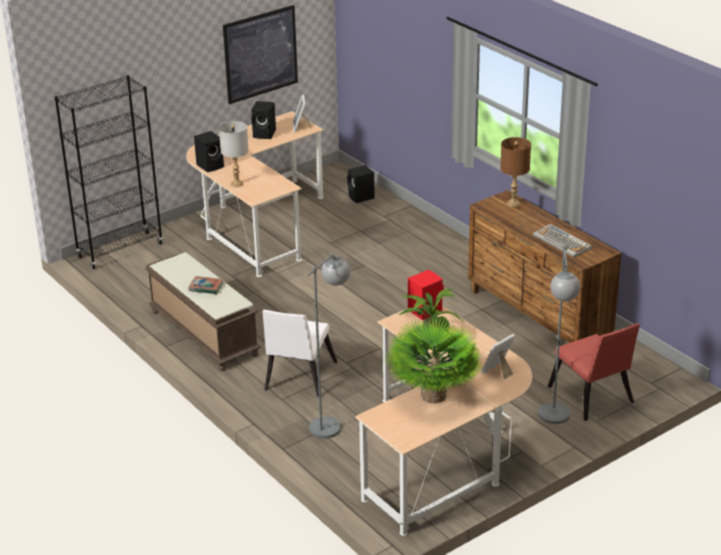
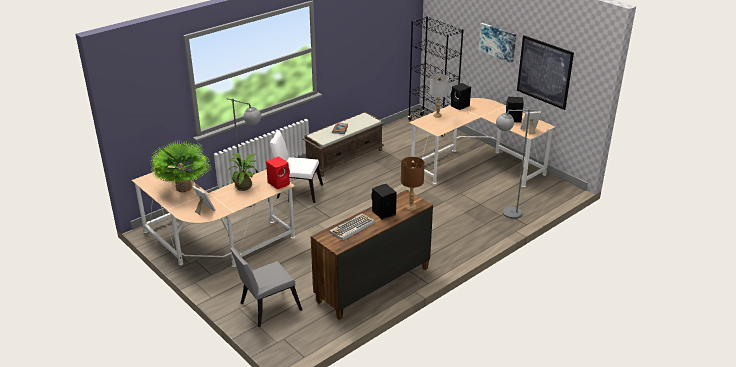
camera: 85 degrees right, 0 degrees up
(185, 58) = (497, 42): none -> picture
(361, 197) = (530, 202): black speaker -> black speaker (383, 213)
(555, 421) = (241, 289): grey floor lamp -> grey floor lamp (505, 213)
(592, 398) = (266, 307): red chair -> grey chair

